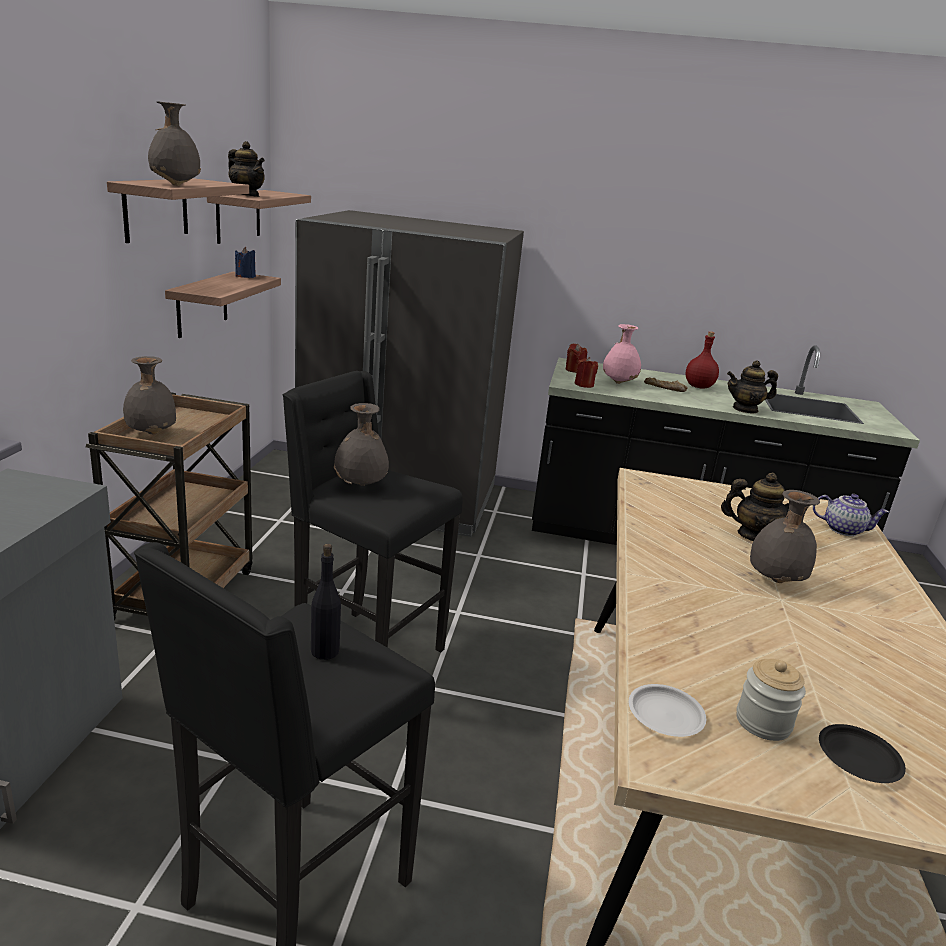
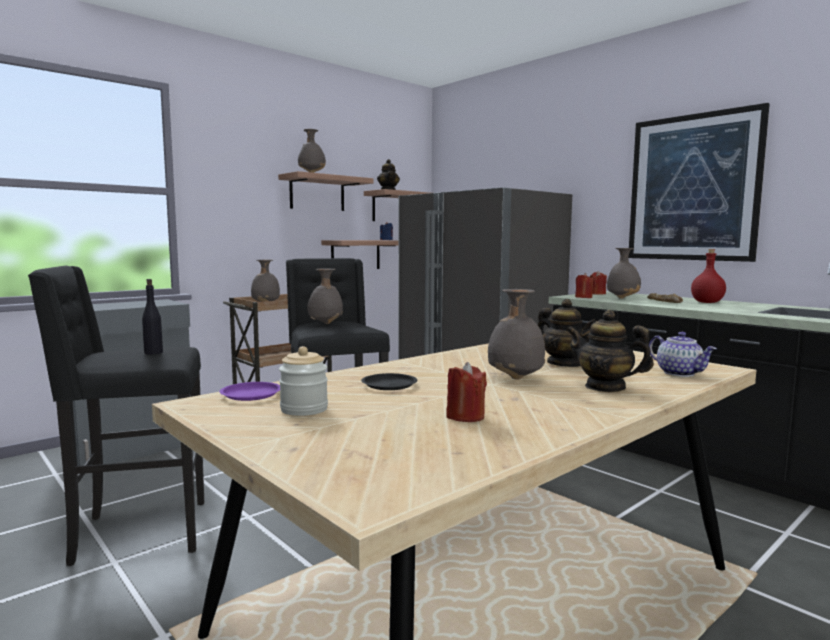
camera: 40 degrees right, 15 degrees down
(618, 382) = (623, 298): pink vase -> grey vase
(666, 715) = (251, 395): white plate -> purple plate
(676, 250) = (693, 188): none -> picture
(745, 409) = (723, 310): teapot -> teapot (605, 387)
(859, 758) = (326, 433): black plate -> black plate (390, 385)
(874, 675) = (465, 416): none -> red candle

